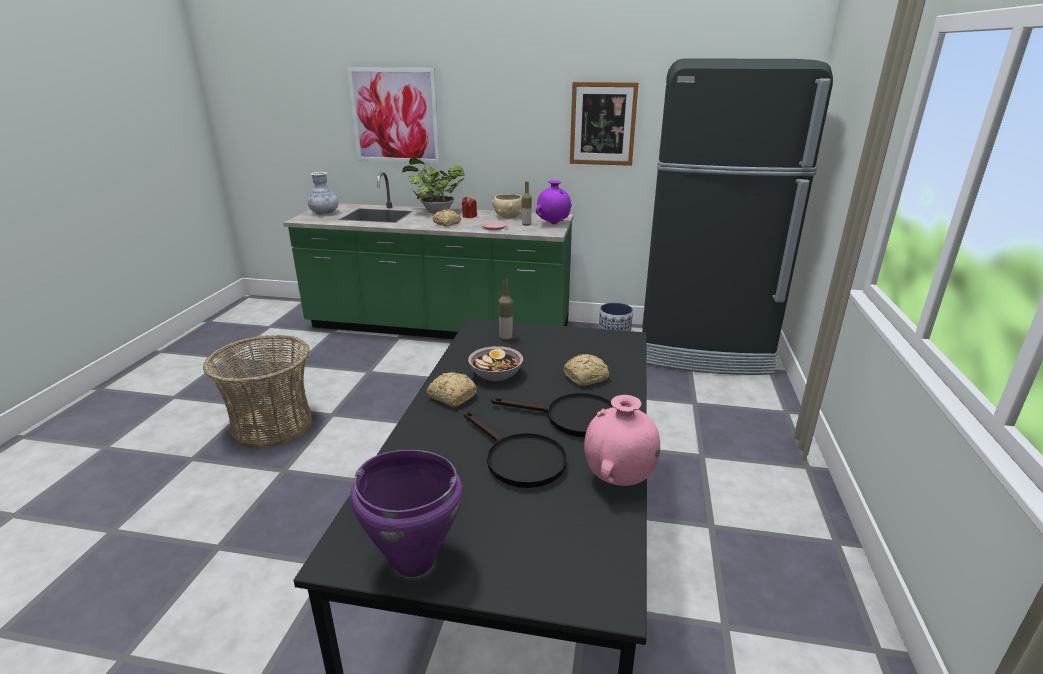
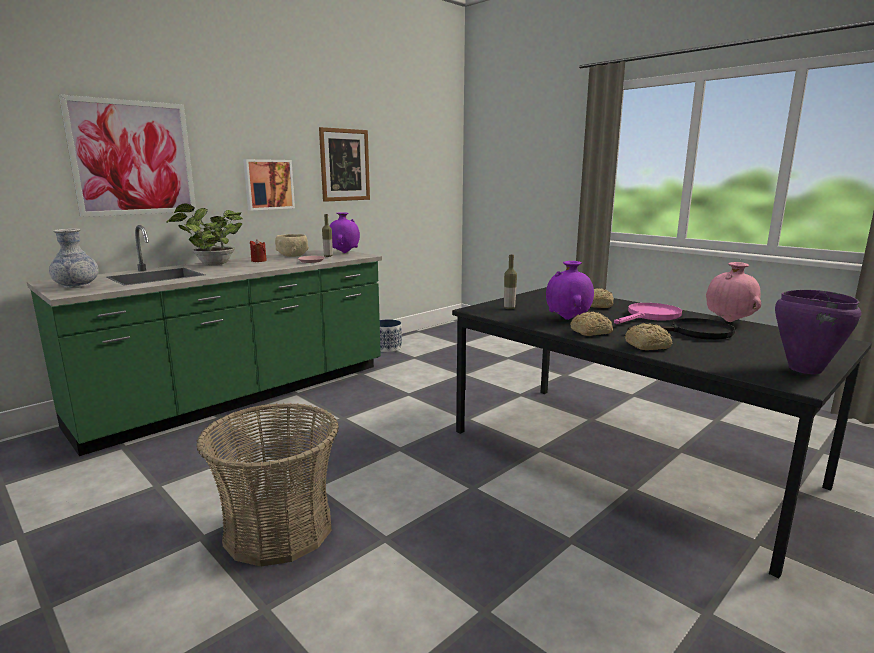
camera: 55 degrees left, 10 degrees down
(447, 223) = (260, 266): bread -> bread (648, 346)
(496, 375) = (568, 319): bowl -> purple vase
(509, 142) = (268, 184): none -> picture
(571, 418) = (650, 316): black frying pan -> pink frying pan
(703, 350) = (451, 335): black fridge -> none

